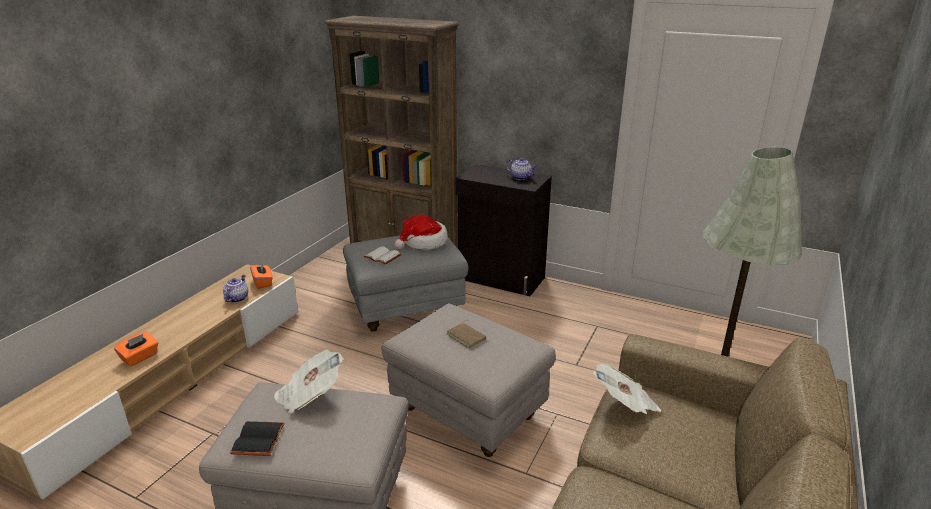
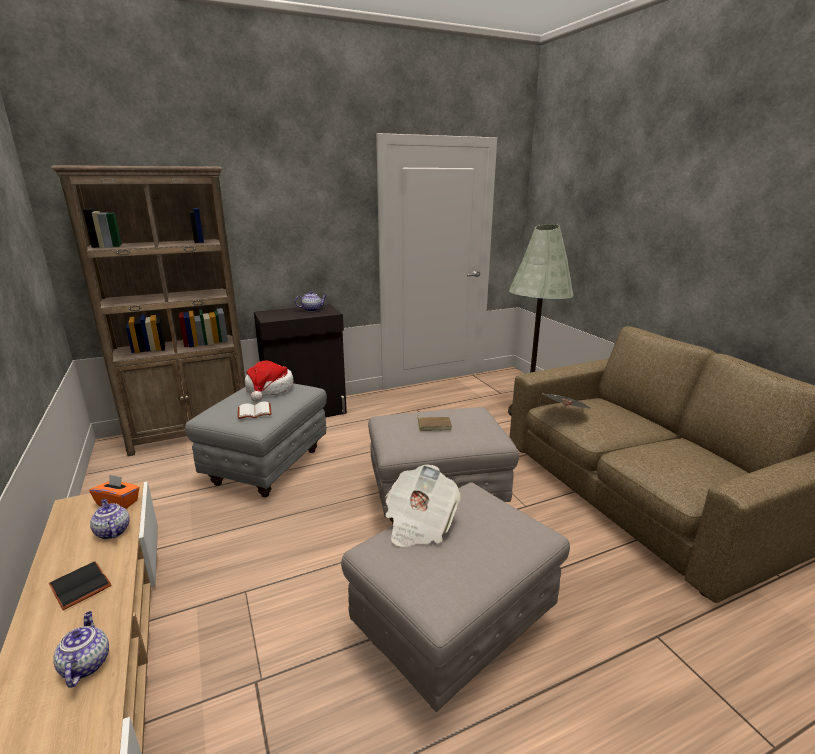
camera: 50 degrees left, 5 degrees down
(140, 357) = (86, 664): orange tissue box -> teapot
(259, 440) = (457, 578): black book -> black book (82, 585)

